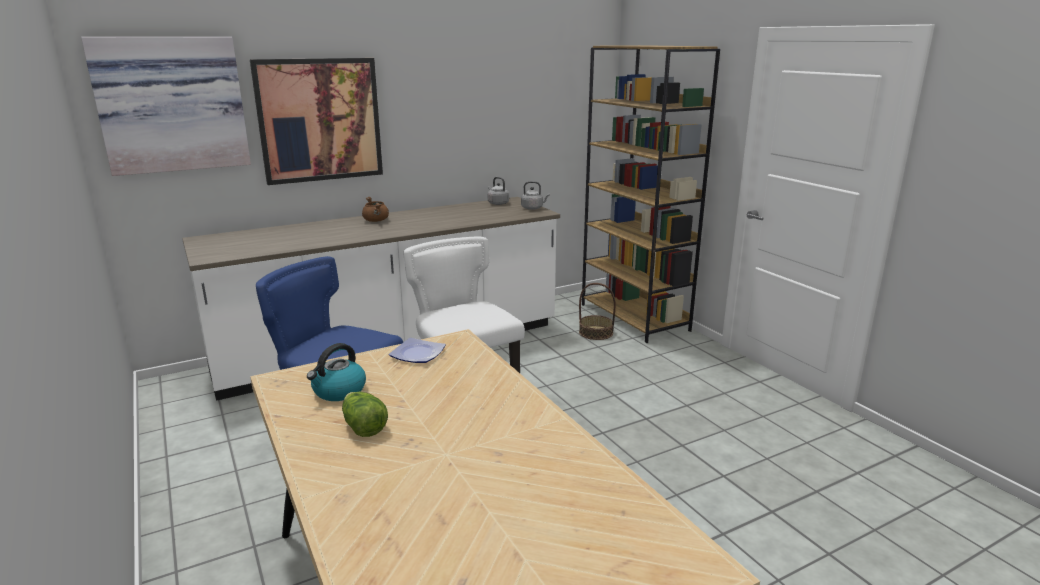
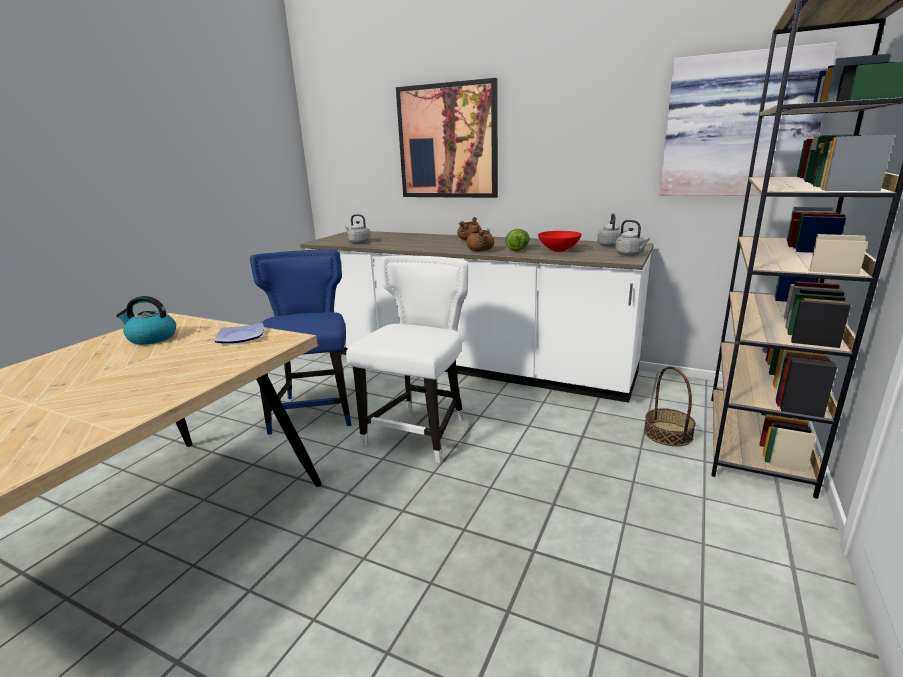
camera: 55 degrees right, 0 degrees up
(172, 104) = (349, 127): picture -> picture (739, 126)
(265, 247) = (358, 242): none -> grey kettle
(363, 426) = (86, 363): lettuce -> lettuce (518, 248)
(424, 228) = (480, 251): none -> brown cooking pot
(480, 214) = (559, 250): none -> red bowl

